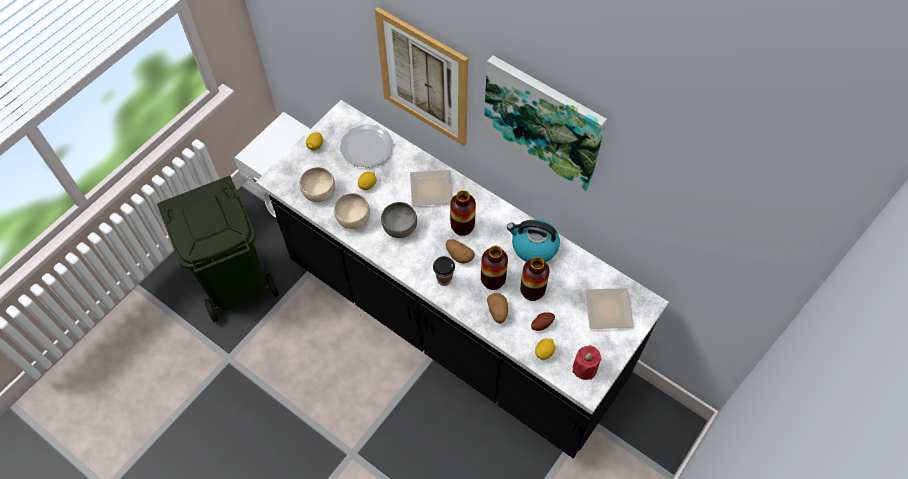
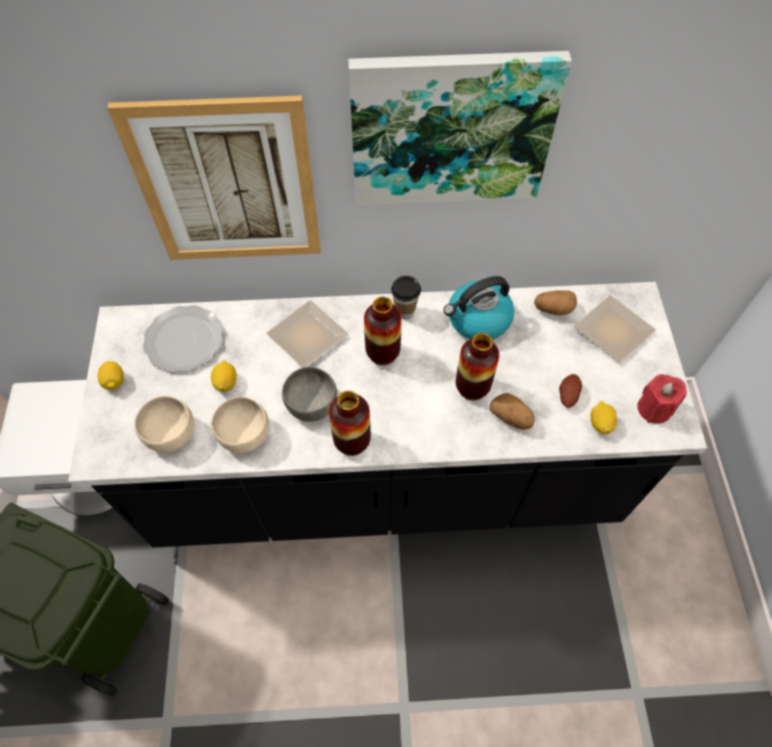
camera: 40 degrees left, 0 degrees up
(444, 279) = (419, 426): cup -> cup (405, 312)
(459, 255) = (409, 387): potato -> potato (553, 309)
(532, 291) = (523, 368): vase -> vase (352, 441)

